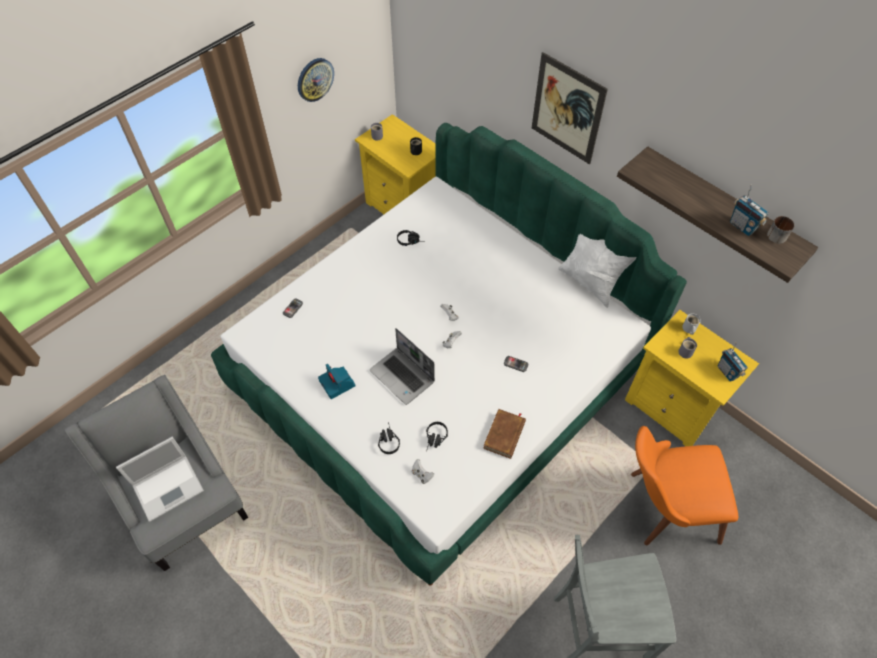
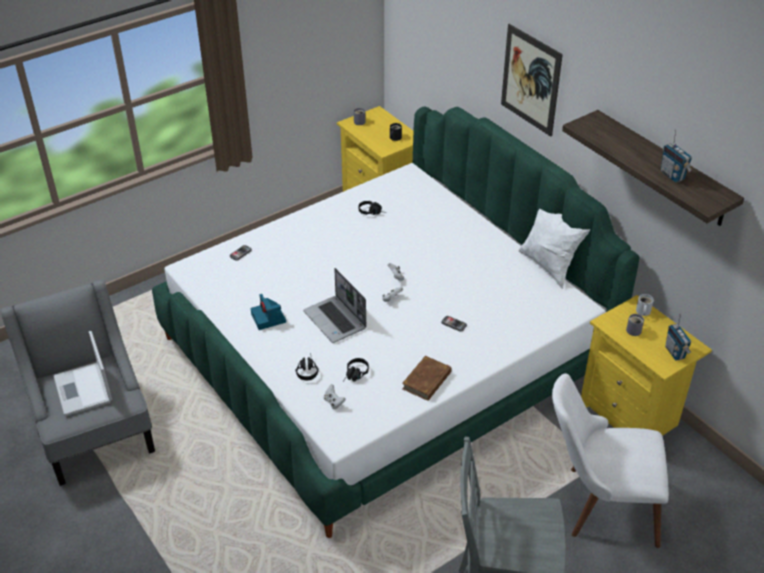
camera: 10 degrees right, 15 degrees down
(169, 487) = (83, 390): laptop -> laptop turned 90 degrees clockwise
(315, 79) = (301, 48): wall clock -> none
(661, 507) = (598, 504): orange chair -> white chair
(775, 234) = (704, 184): mug -> none

